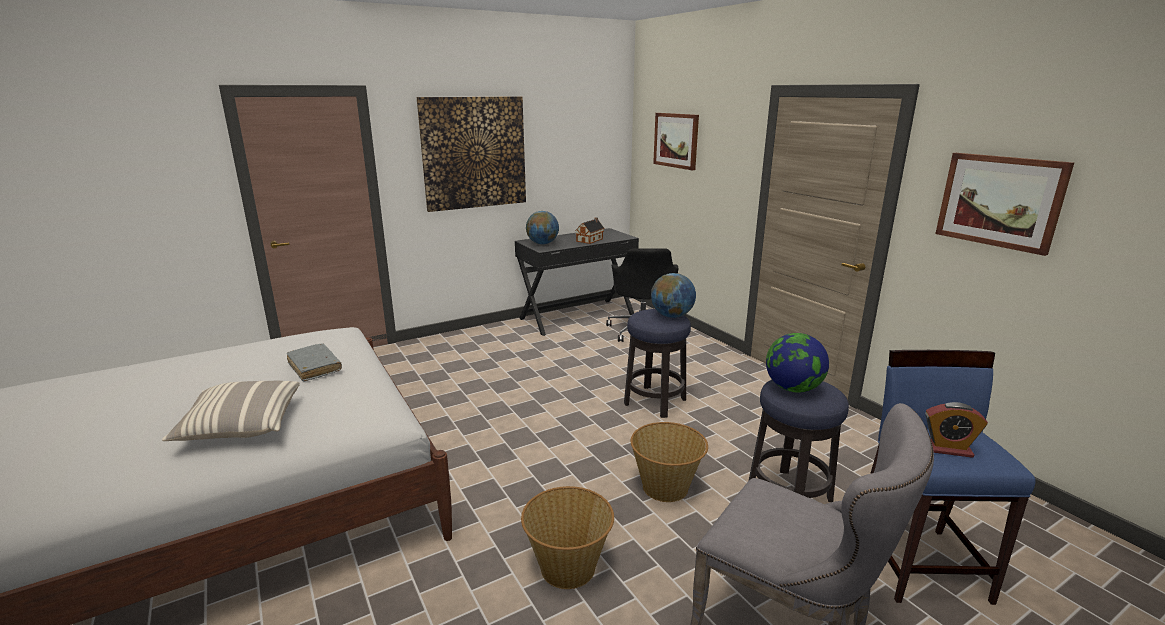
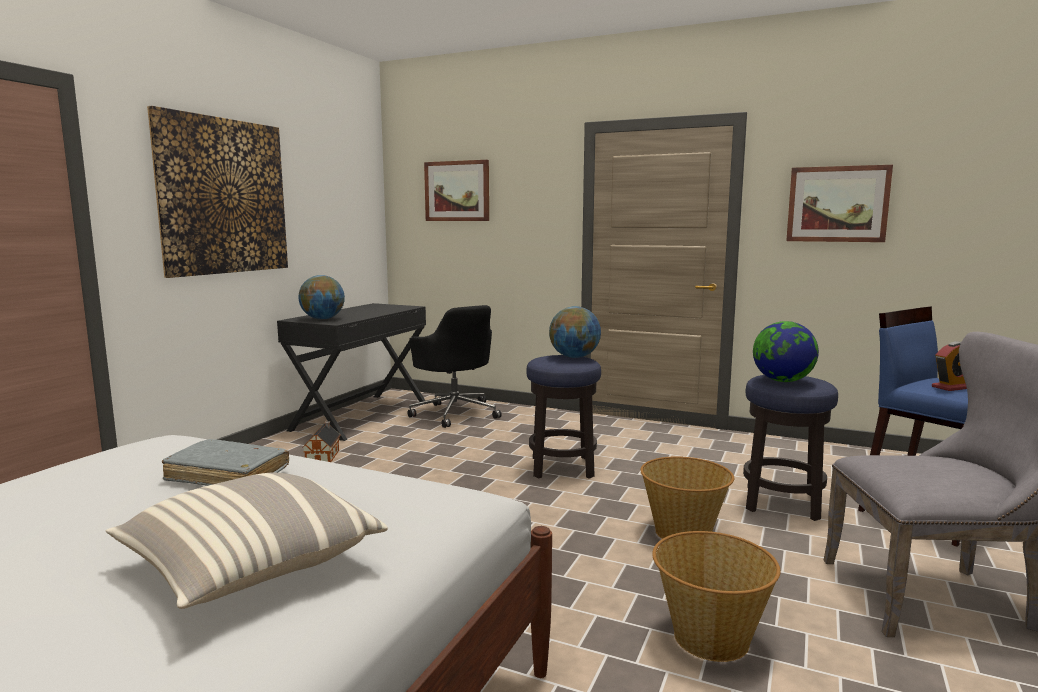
camera: 35 degrees left, 10 degrees down
(590, 240) = (375, 312): toy house -> toy house (323, 456)

